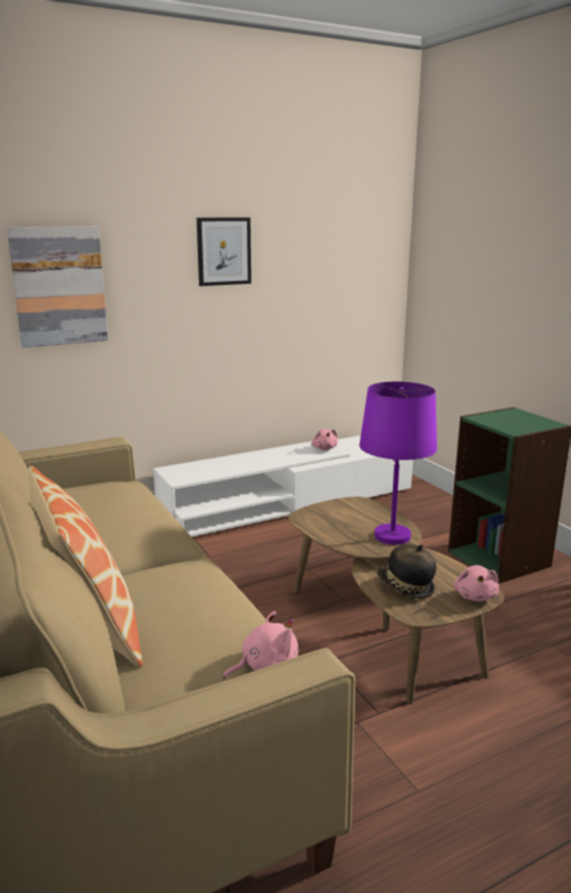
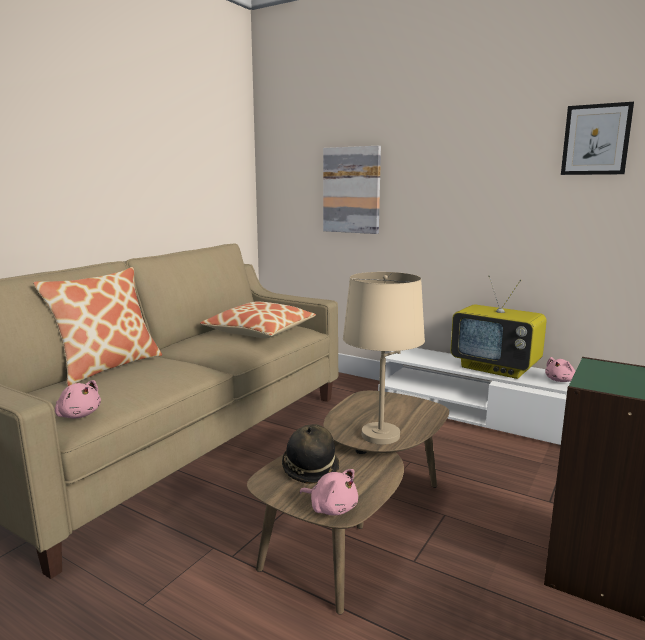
camera: 60 degrees right, 5 degrees down
(101, 504) = (260, 331): none -> pillow
(224, 251) = (484, 165): picture -> picture (596, 140)
(271, 456) = (496, 368): none -> television
(393, 536) = (381, 435): purple table lamp -> beige table lamp
(475, 596) = (331, 508): pink plush toy -> pink plush toy turned 120 degrees counterclockwise

